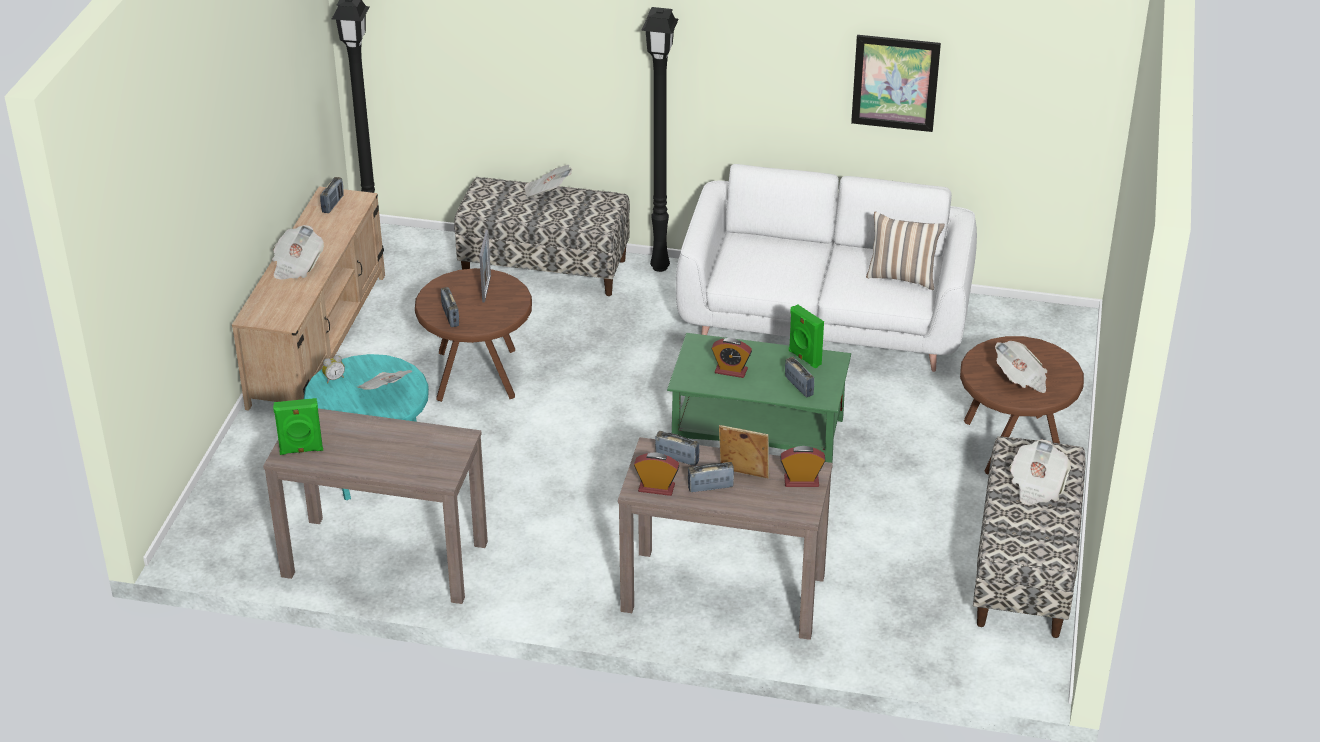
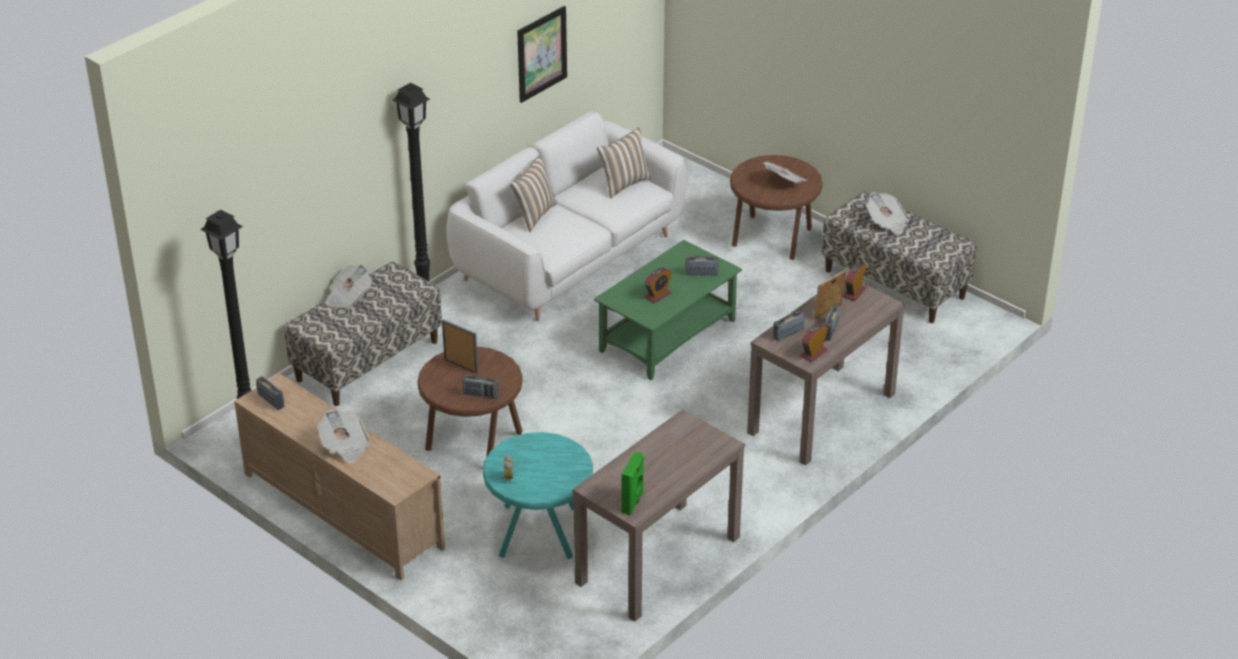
camera: 60 degrees left, 0 degrees up
(385, 391) = (548, 457): newspaper -> none
(785, 243) = (534, 215): none -> pillow
(804, 358) = (672, 260): green speaker -> none

